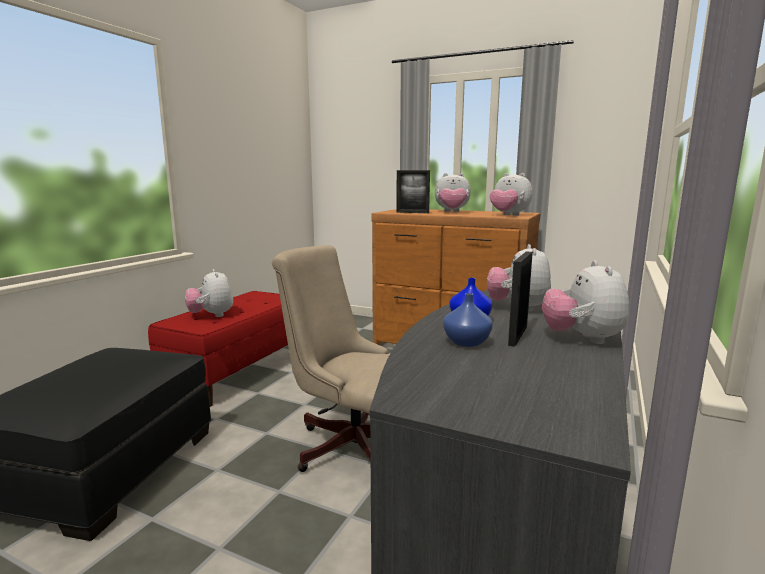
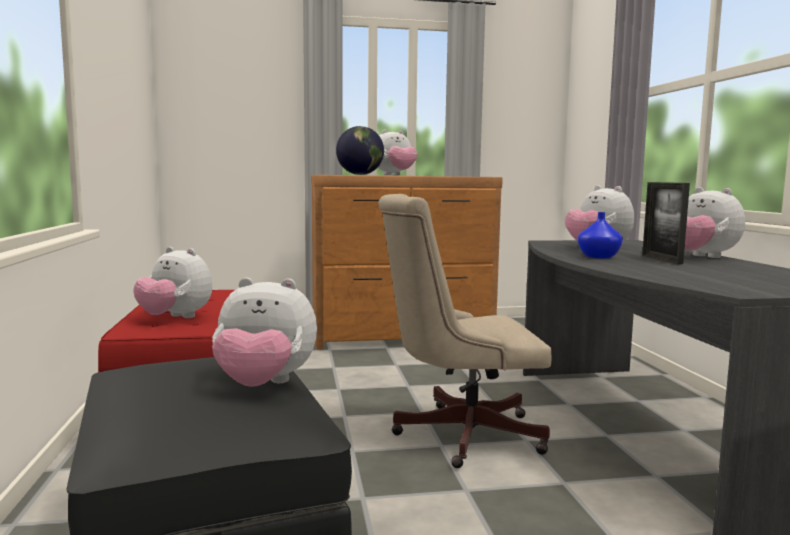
camera: 35 degrees left, 5 degrees down
(412, 212) = (360, 174): picture frame -> globe
(465, 342) = (646, 266): blue vase -> none
(508, 215) = (468, 176): plush toy -> plush toy (264, 385)

